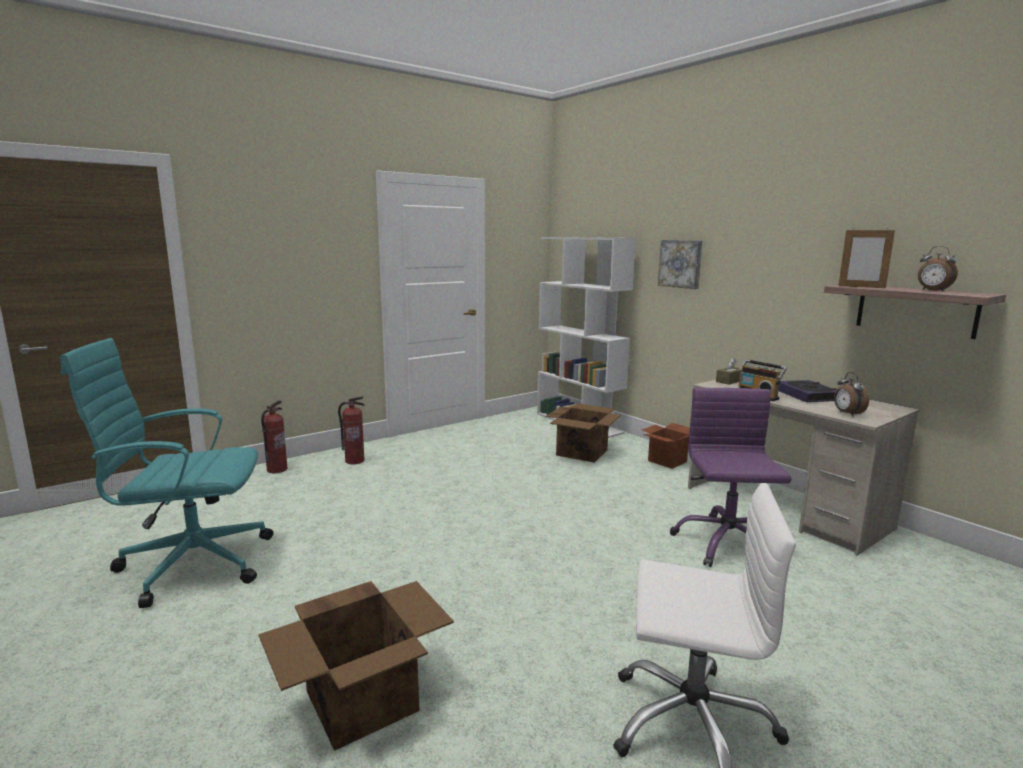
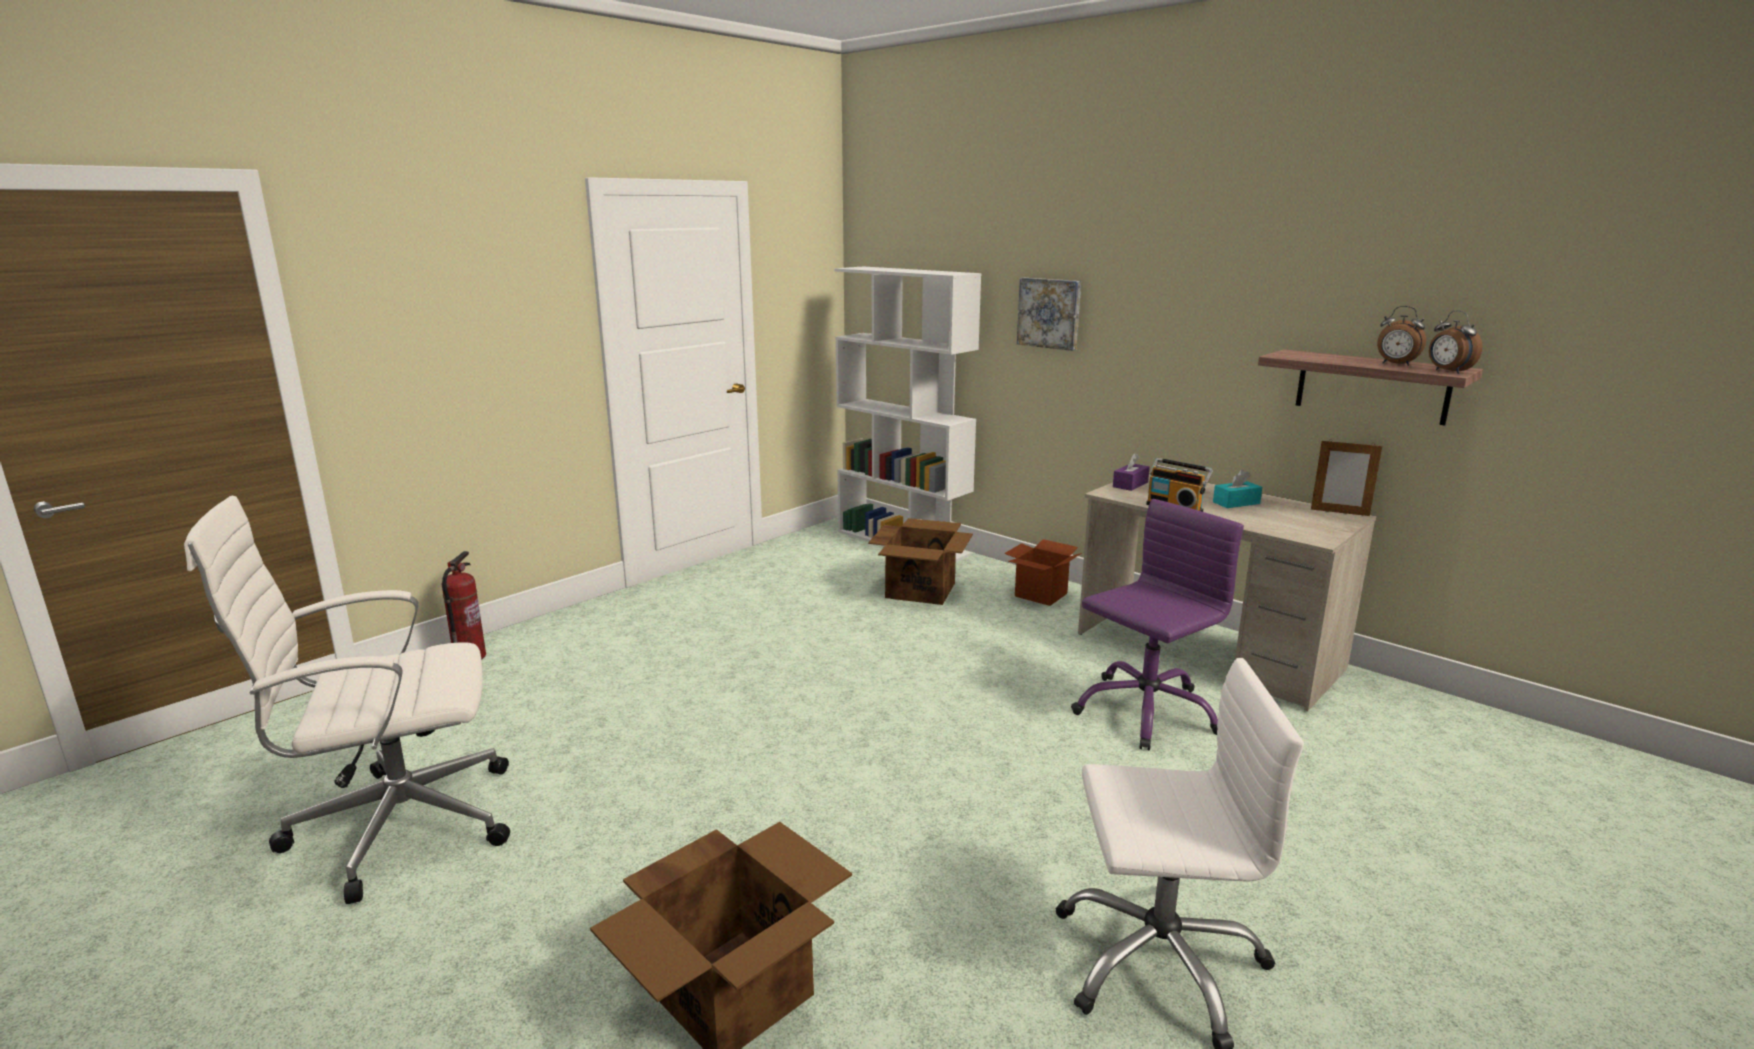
camera: 10 degrees left, 5 degrees up
(190, 564) = (396, 825): turquoise office chair -> white office chair
(355, 461) = (588, 632): fire extinguisher -> none
(726, 543) = (1145, 711): purple office chair -> purple office chair turned 60 degrees clockwise
(729, 381) = (1130, 484): brown tissue box -> purple tissue box
(807, 395) = (1236, 503): book -> turquoise tissue box
(847, 414) = (1293, 530): alarm clock -> alarm clock (1448, 371)
(861, 287) = (1306, 358): picture frame -> picture frame (1339, 512)

